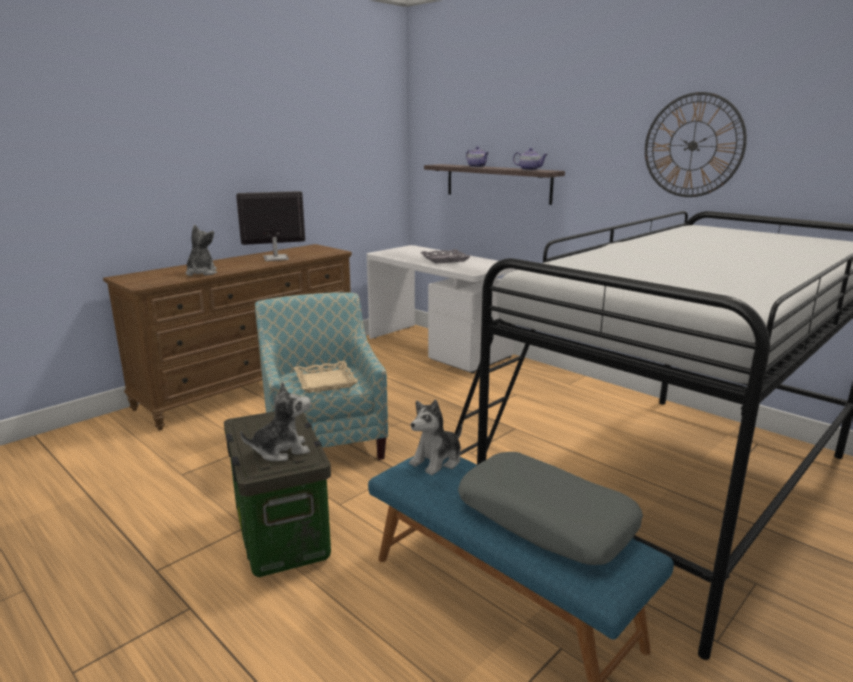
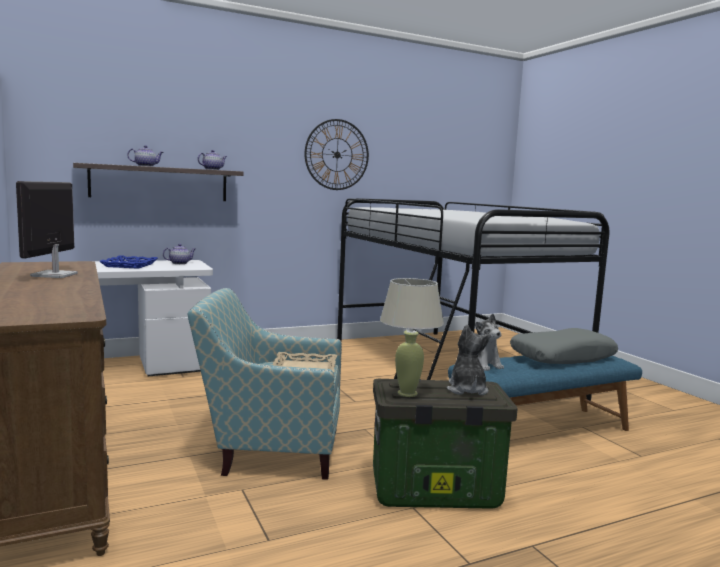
camera: 70 degrees left, 10 degrees down
(201, 273) = (65, 296): plush toy -> none
(253, 424) = (407, 393): none -> beige table lamp
(444, 259) = (129, 265): grey tray -> blue tray
(485, 265) = (180, 263): none -> teapot

